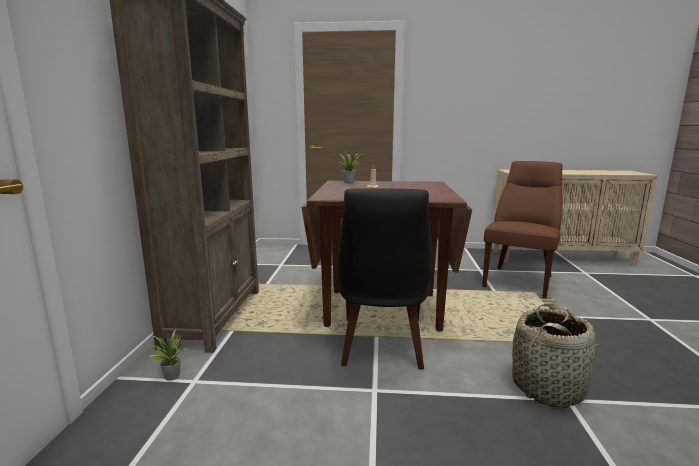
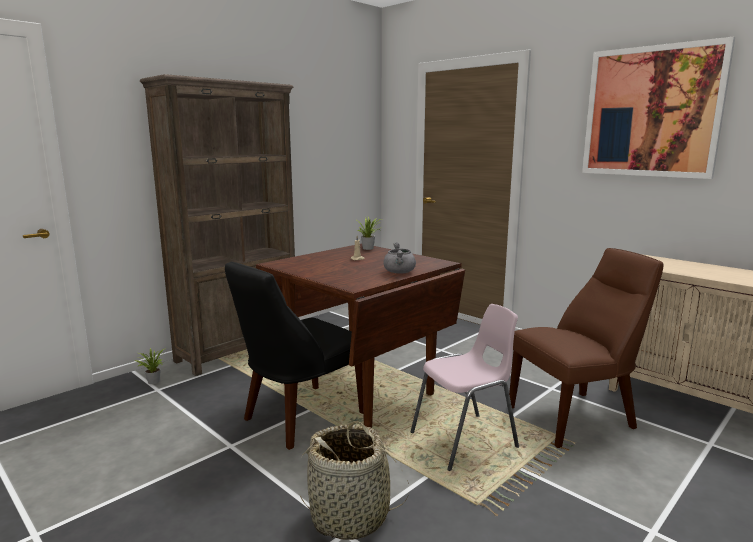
camera: 40 degrees right, 0 degrees up
(436, 189) = (399, 272): none -> grey cooking pot
(497, 72) = (651, 112): none -> picture
(503, 313) = (465, 441): none -> pink chair

